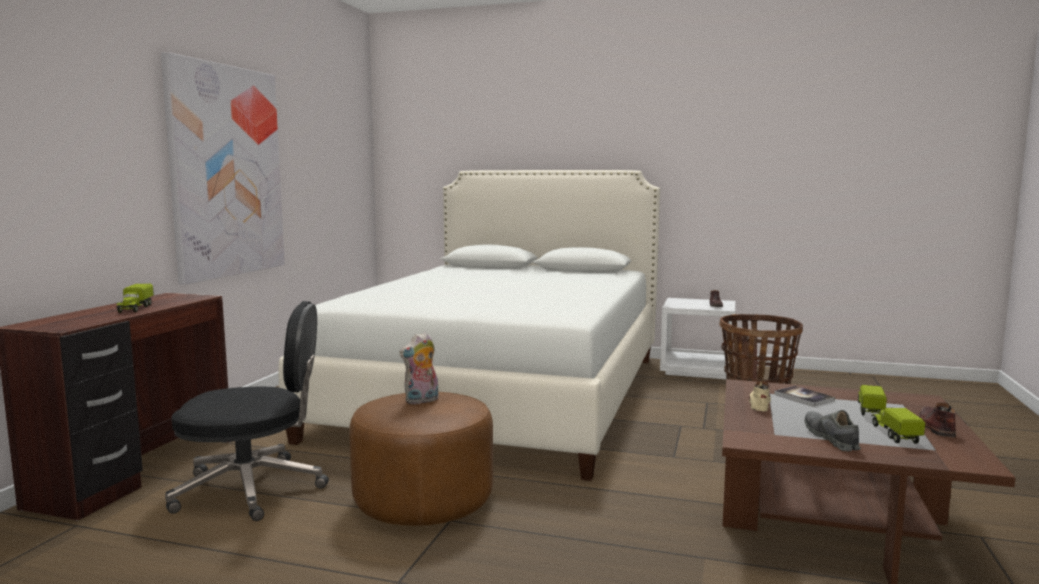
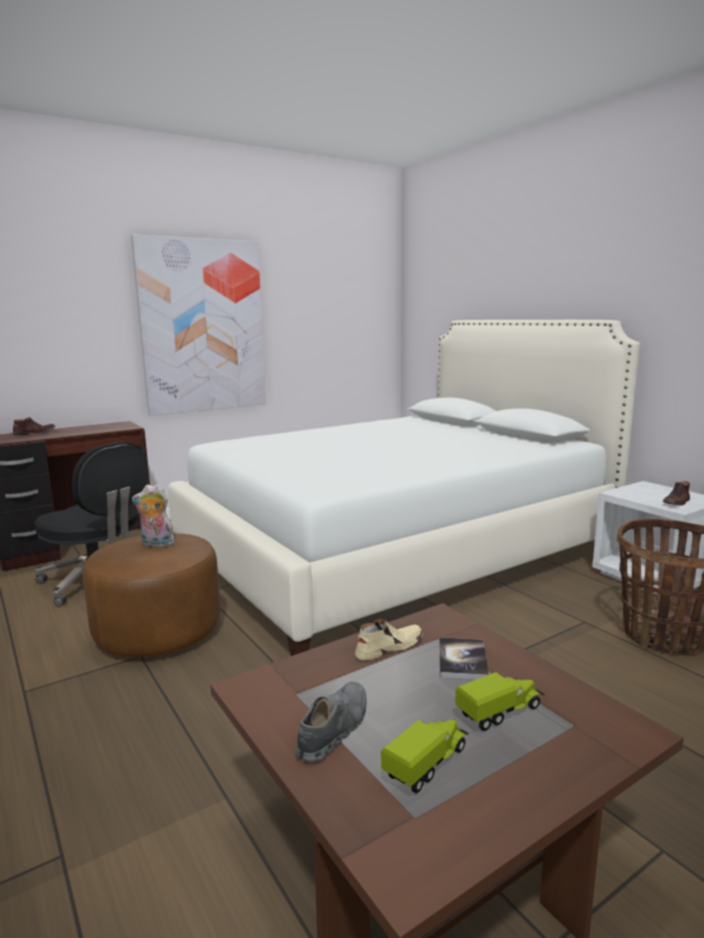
camera: 40 degrees right, 5 degrees up
(135, 308) = (69, 432): toy truck -> none
(935, 427) = (517, 784): brown shoe -> brown shoe (34, 433)

